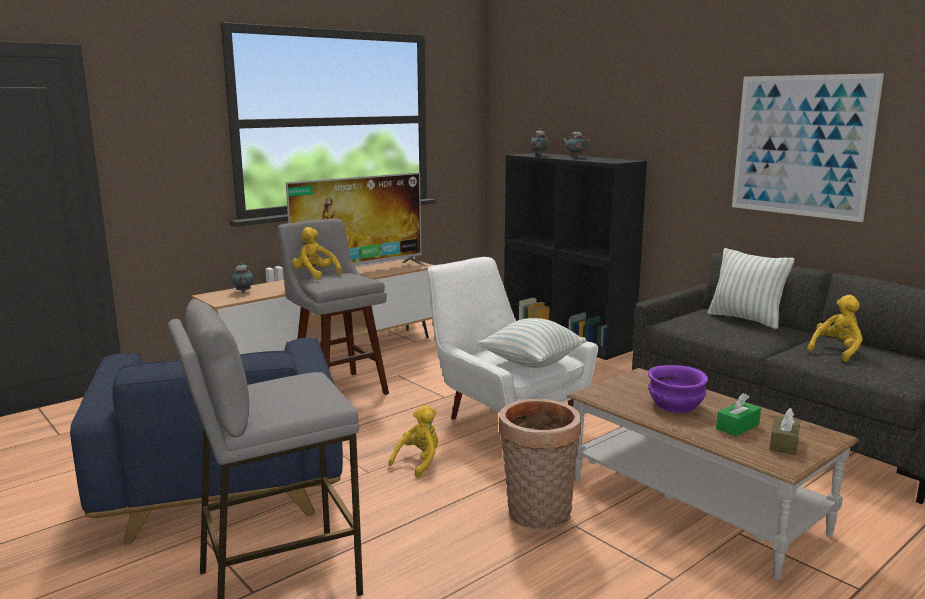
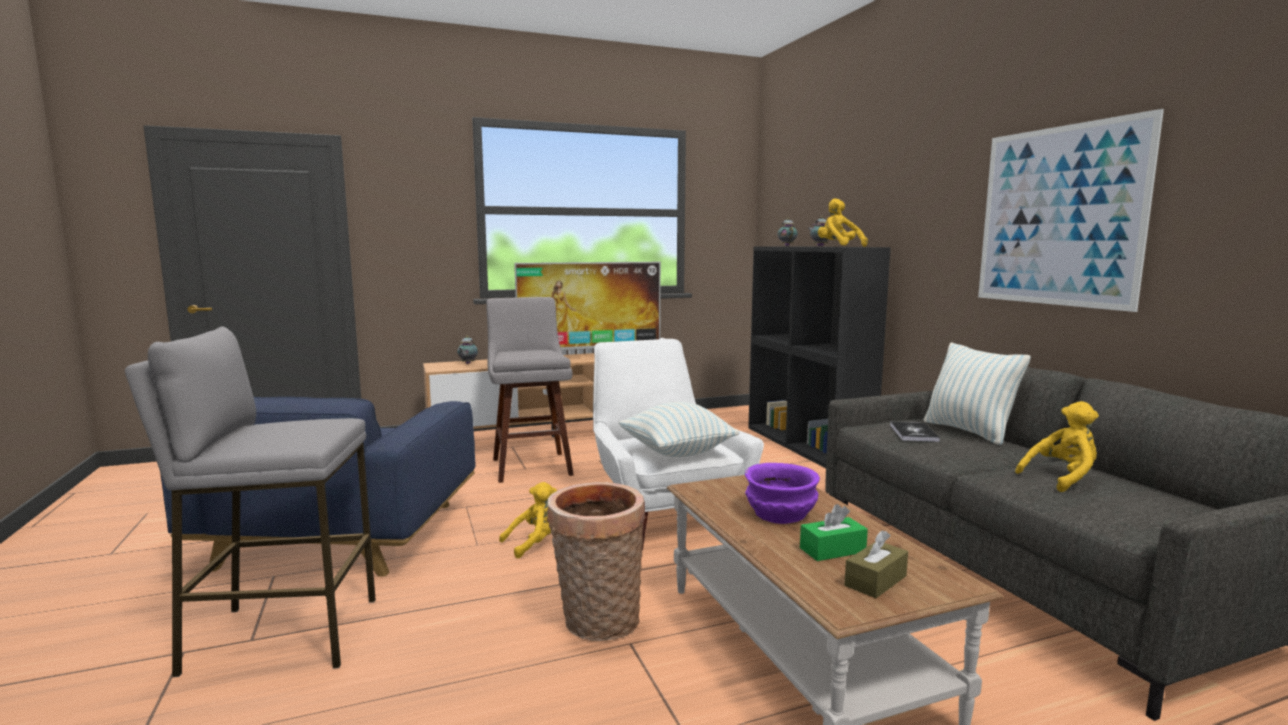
camera: 20 degrees right, 5 degrees down
(315, 275) = (515, 349): yellow plush toy -> yellow plush toy (838, 246)
(711, 325) = (913, 433): none -> book

